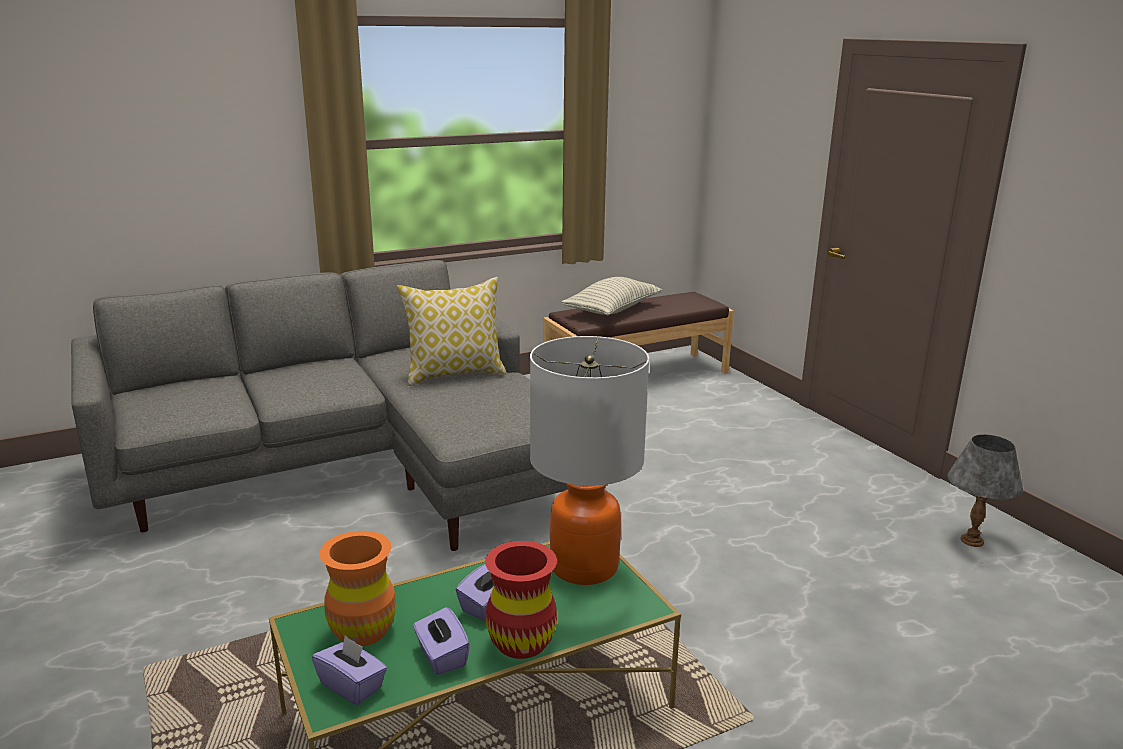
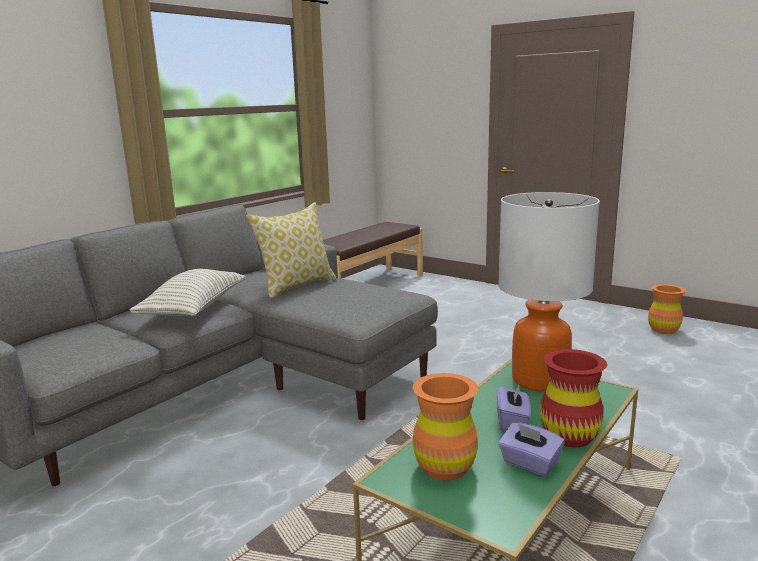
camera: 25 degrees left, 5 degrees down
(352, 686) = (494, 506): purple tissue box -> none
(612, 310) = (347, 238): pillow -> pillow (194, 309)
(971, 540) = (663, 329): grey table lamp -> orange vase

